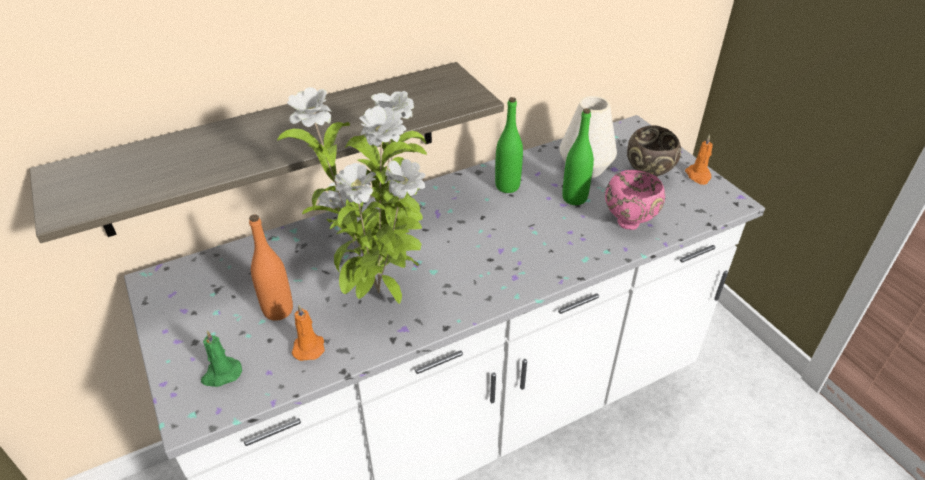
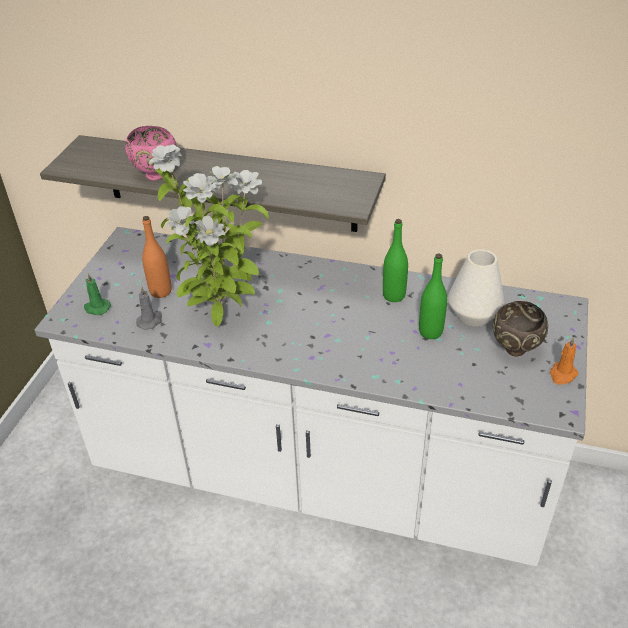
camera: 45 degrees right, 0 degrees up
(309, 346) = (150, 321): orange candle -> grey candle
(630, 222) = (446, 373): pink bowl -> pink bowl (156, 176)

